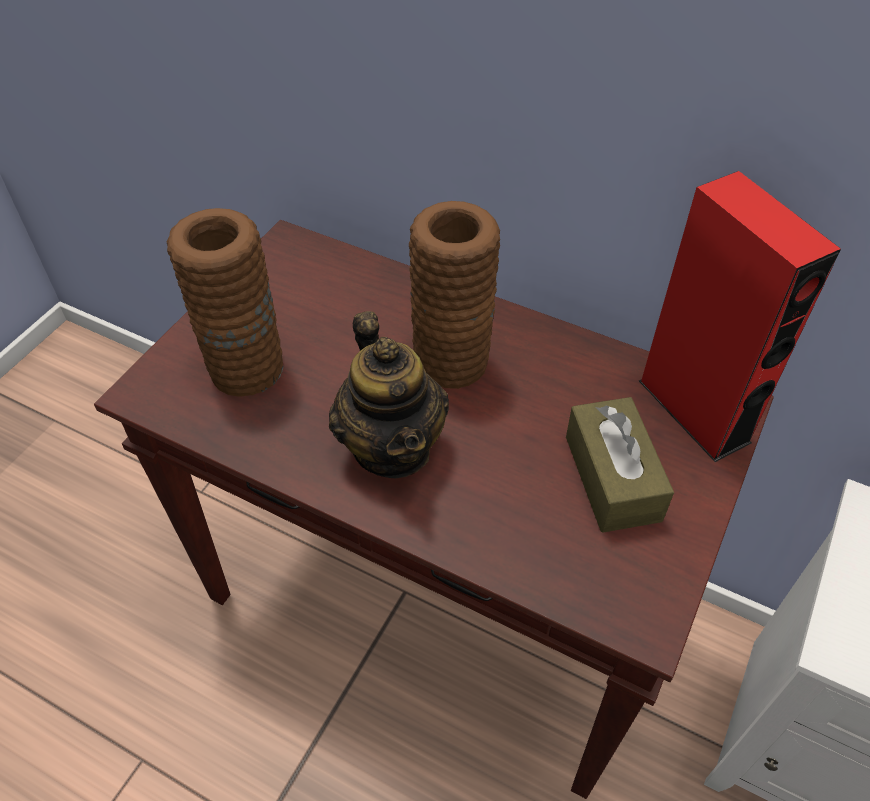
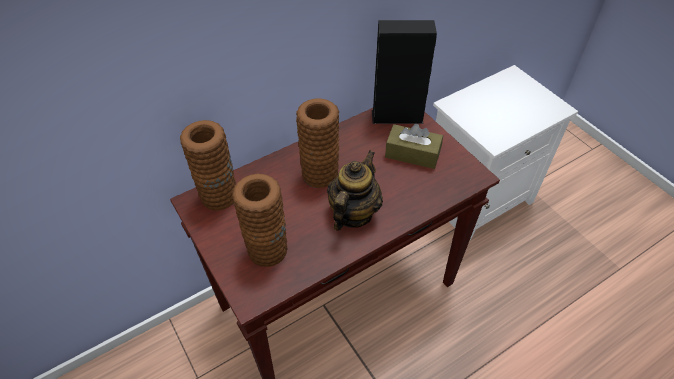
camera: 60 degrees left, 0 degrees up
(318, 265) = (219, 196): none -> brown vase
(392, 447) = (353, 213): teapot -> teapot turned 75 degrees counterclockwise
(693, 411) = (397, 116): red speaker -> black speaker

